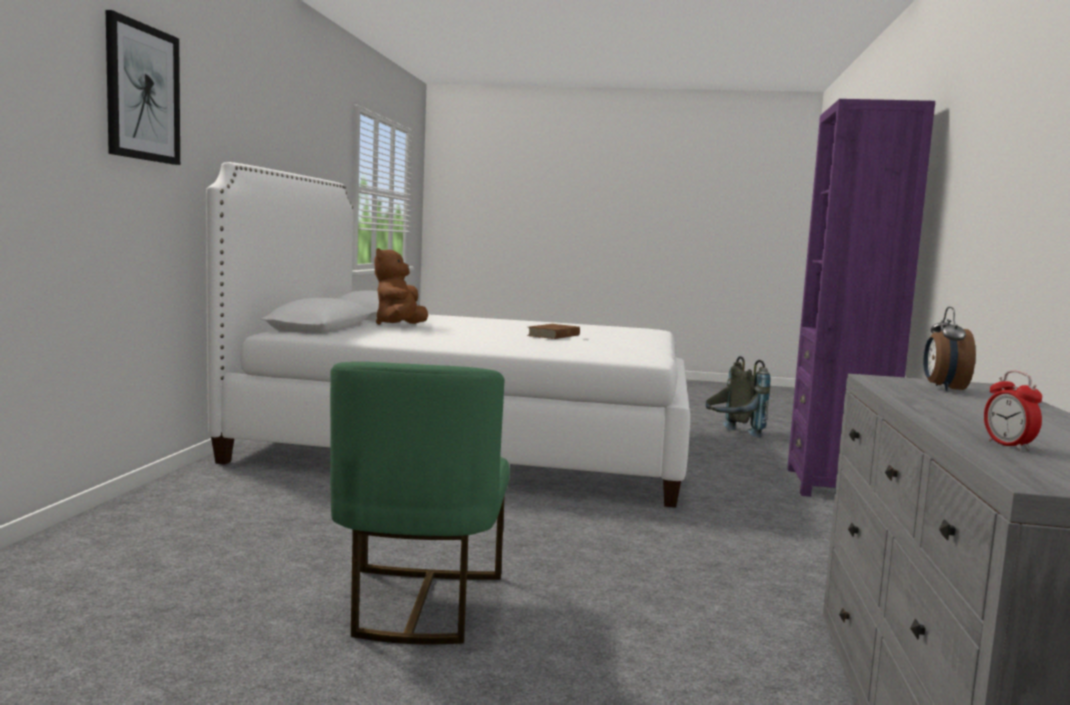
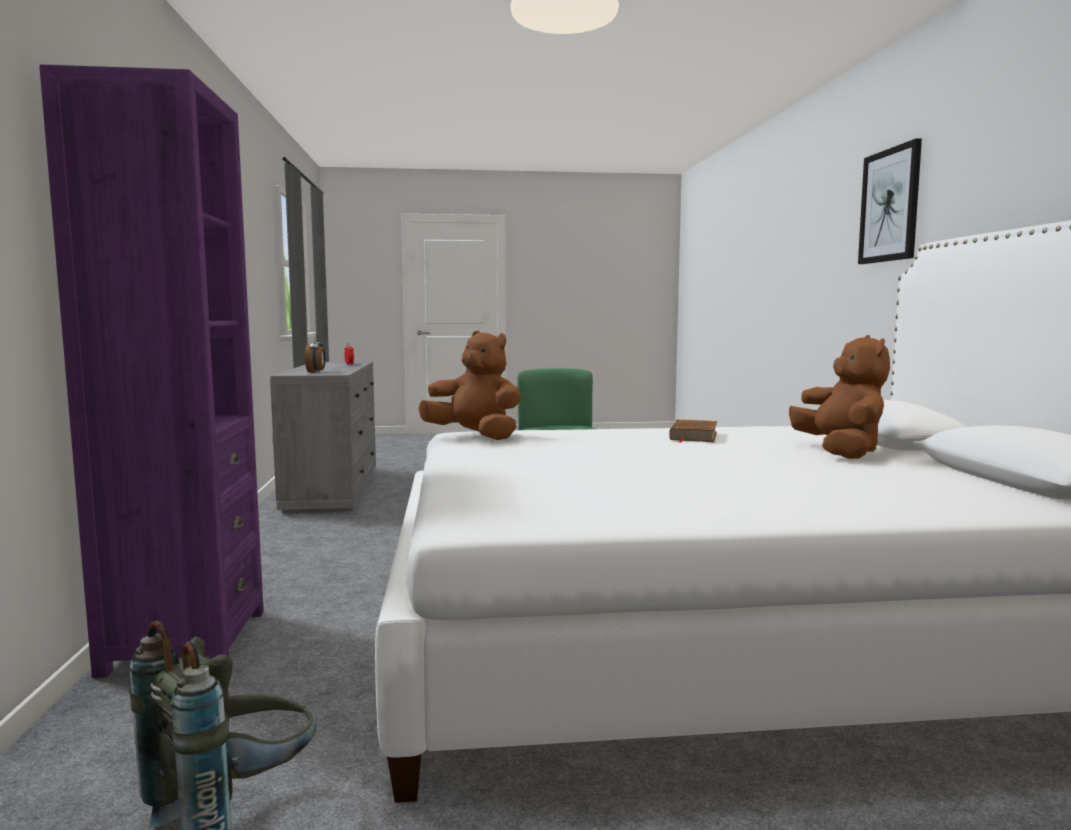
camera: 165 degrees right, 0 degrees up
(554, 335) = (597, 446): brown book -> brown book (693, 436)
(635, 351) = (475, 437): none -> brown plush toy

